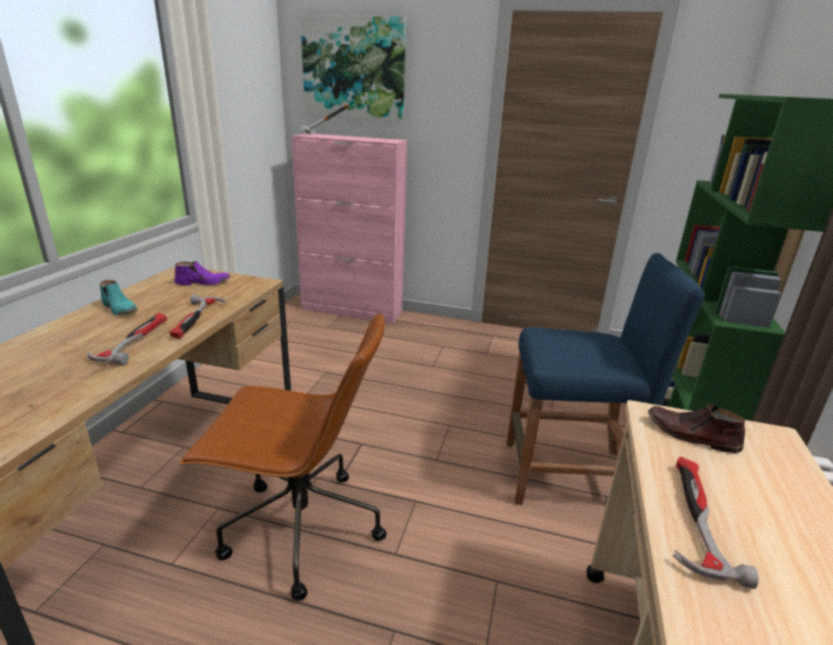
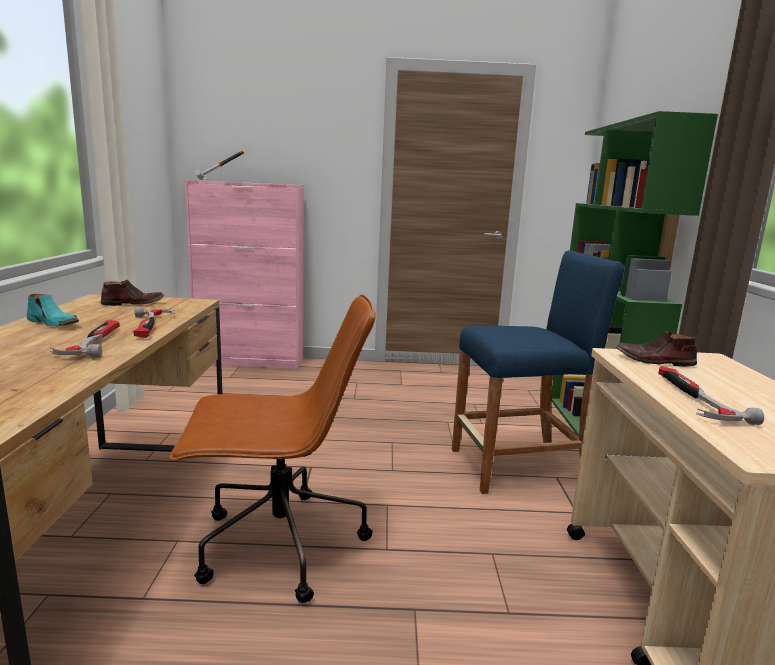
camera: 15 degrees left, 10 degrees down
(203, 282) = (133, 303): purple shoe -> brown shoe
(354, 68) = (247, 118): picture -> none

